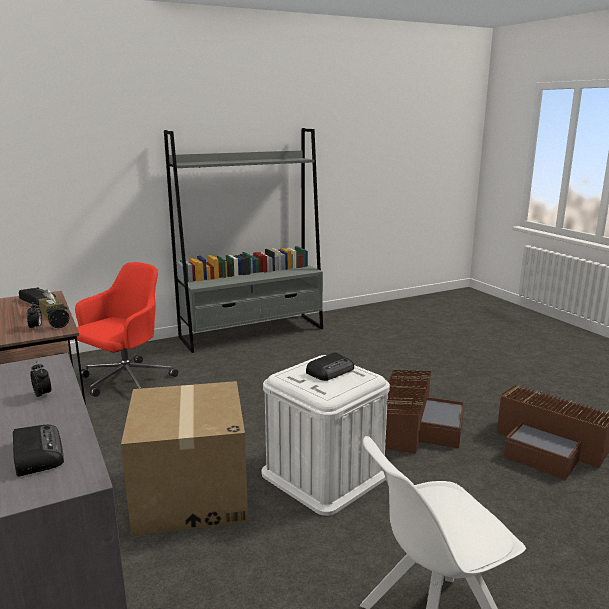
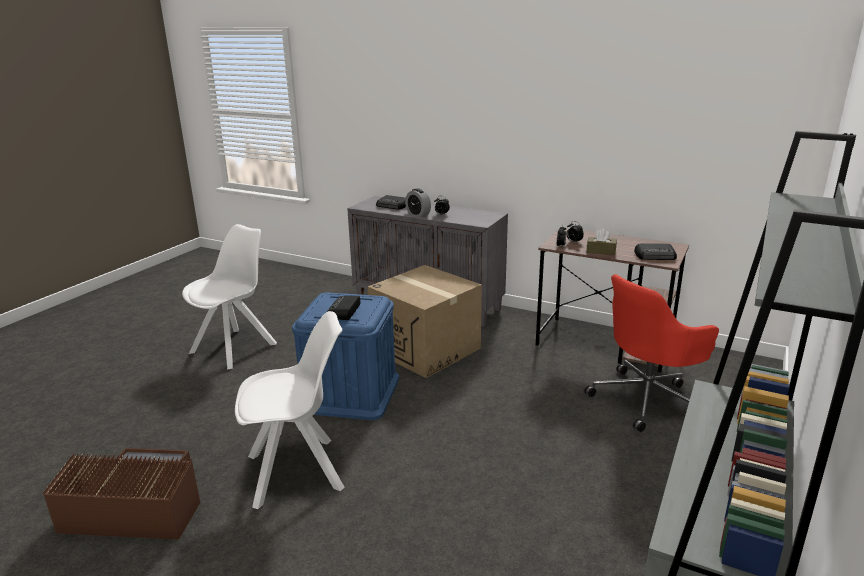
camera: 145 degrees right, 5 degrees up
(63, 410) = (418, 214): none -> alarm clock
(125, 381) = (647, 399): red office chair -> red office chair turned 60 degrees clockwise
(325, 474) = (350, 392): white storage box -> blue storage box
(415, 426) = (298, 471): brown storage box -> white chair

